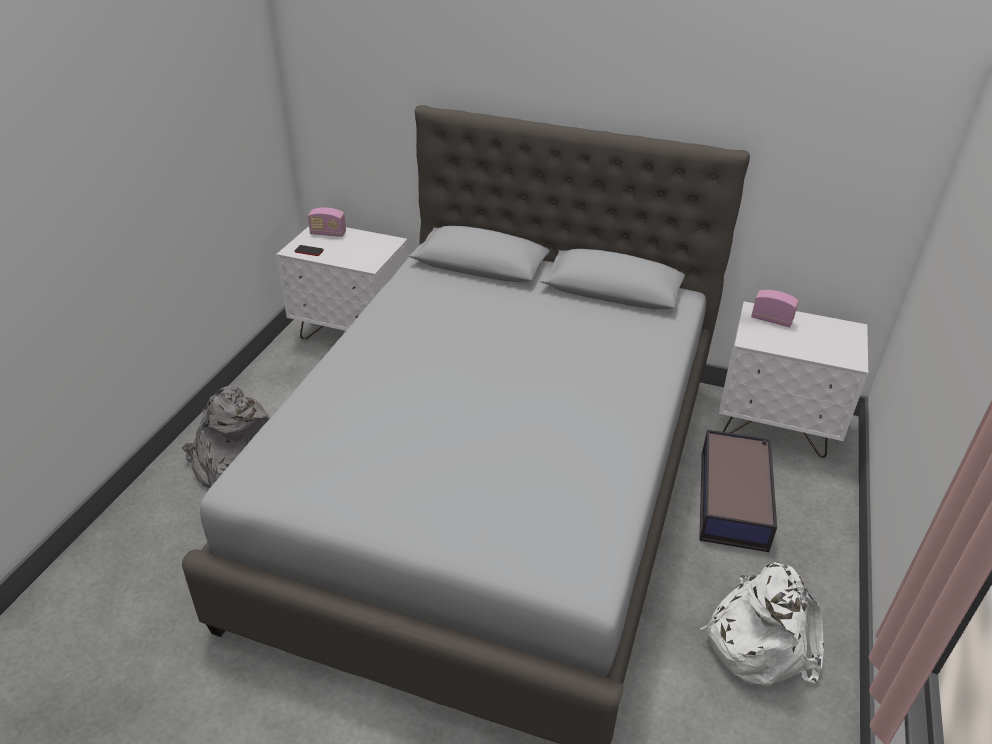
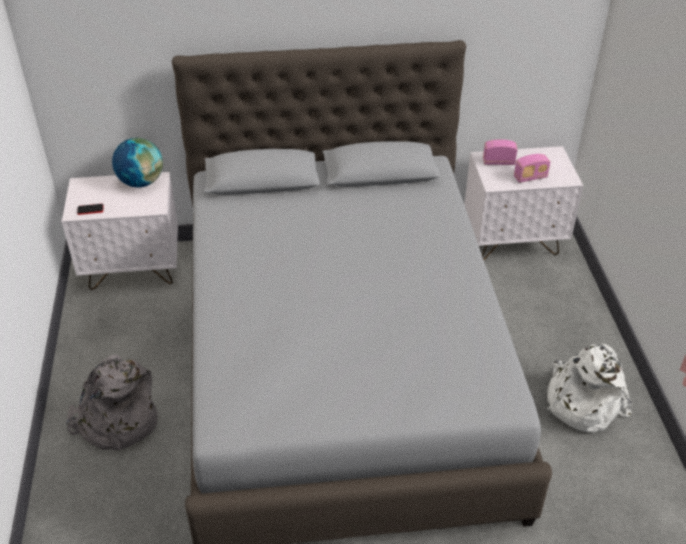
camera: 25 degrees left, 5 degrees up
(328, 233) = (94, 187): radio -> radio (530, 177)
(373, 240) = (141, 182): none -> globe
(733, 498) = (514, 307): storage box -> none

